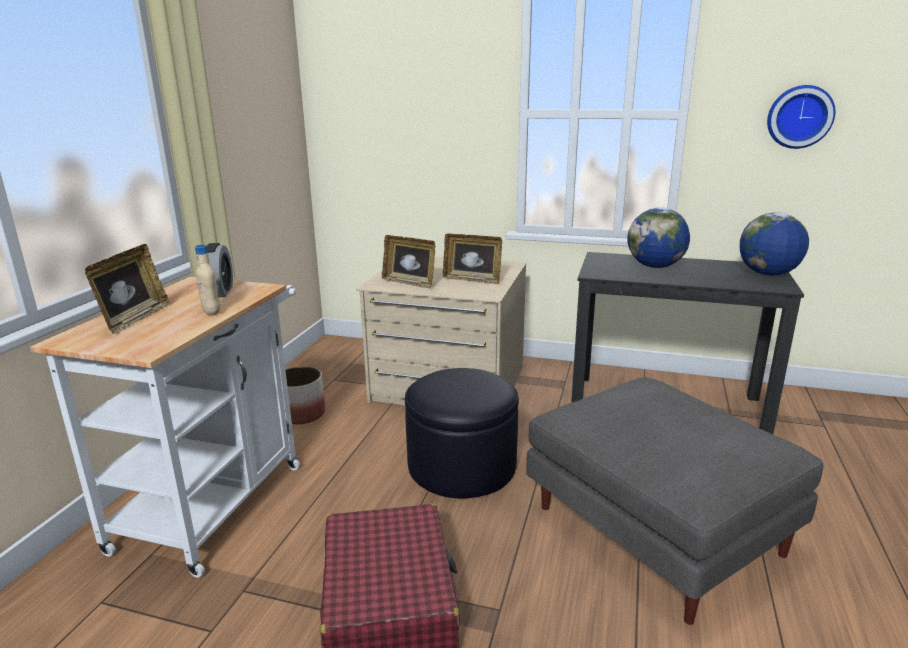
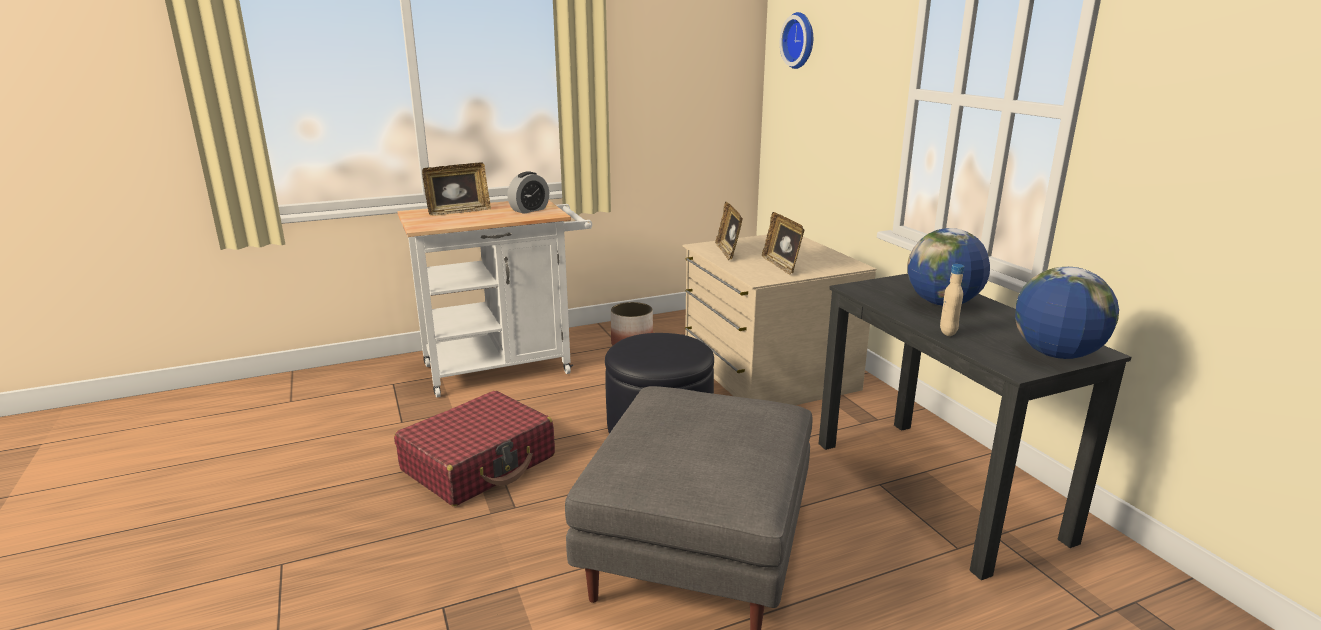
camera: 50 degrees right, 0 degrees up
(211, 312) = (493, 219): beige bottle -> beige bottle (948, 332)
(799, 117) = (1223, 135): wall clock -> wall clock (800, 40)

